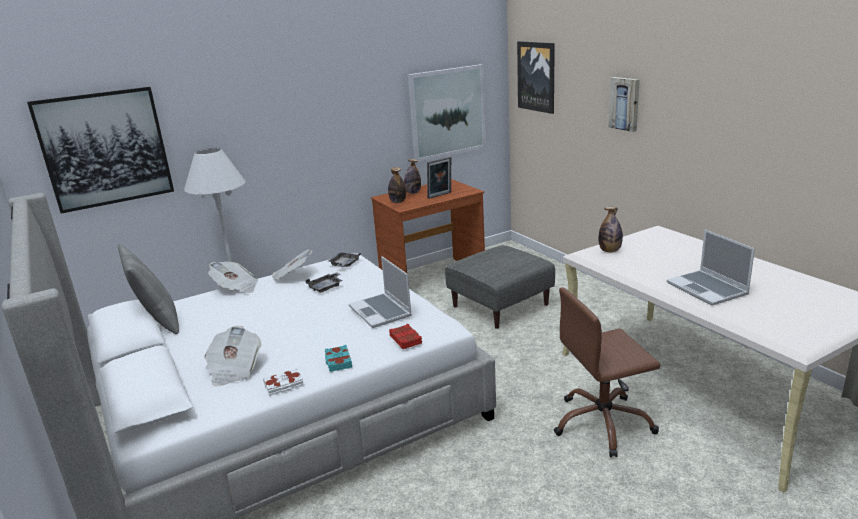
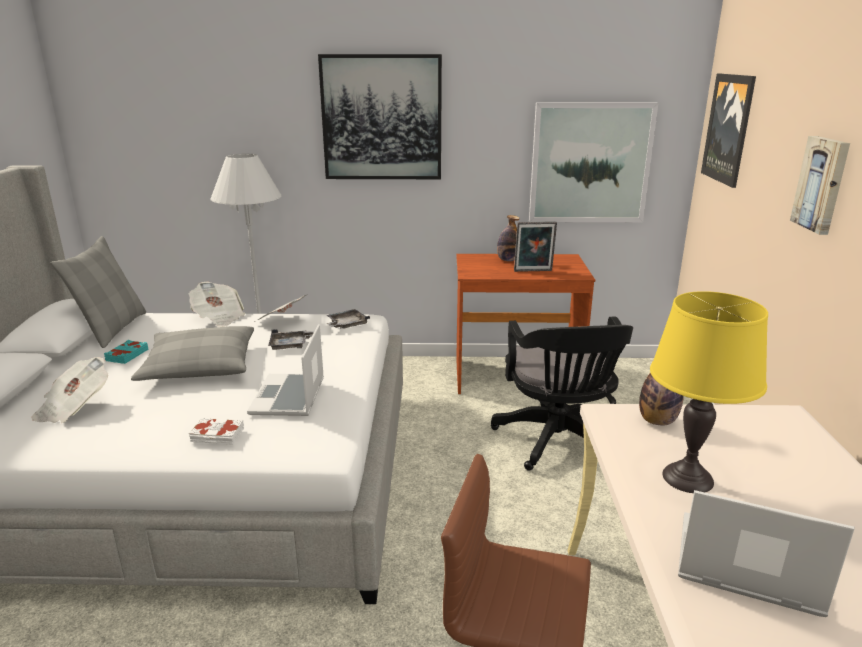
camera: 30 degrees right, 0 degrees up
(105, 149) = (158, 137): picture -> picture (382, 118)
(282, 318) = (199, 366): none -> grey pillow
(284, 385) = (76, 448): white book -> white book (217, 435)
(338, 361) = (160, 443): turquoise book -> turquoise book (126, 355)
(398, 202) = (474, 266): bottle -> none
(406, 339) = (259, 446): red book -> none
(500, 306) = (558, 443): grey ottoman -> black office chair
(651, 268) = (688, 478): none -> yellow table lamp
(708, 289) = (745, 566): laptop -> laptop turned 105 degrees clockwise

